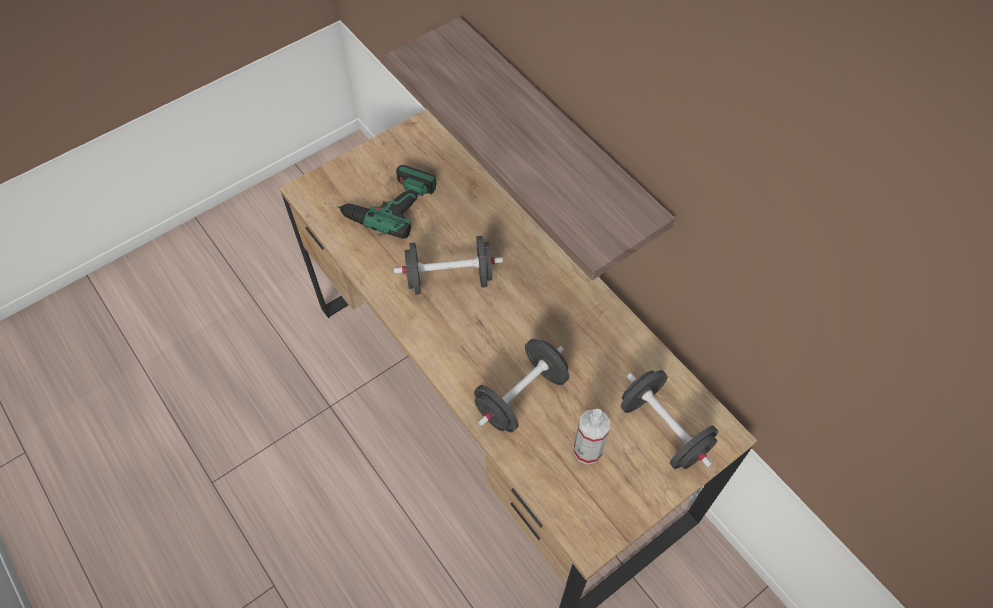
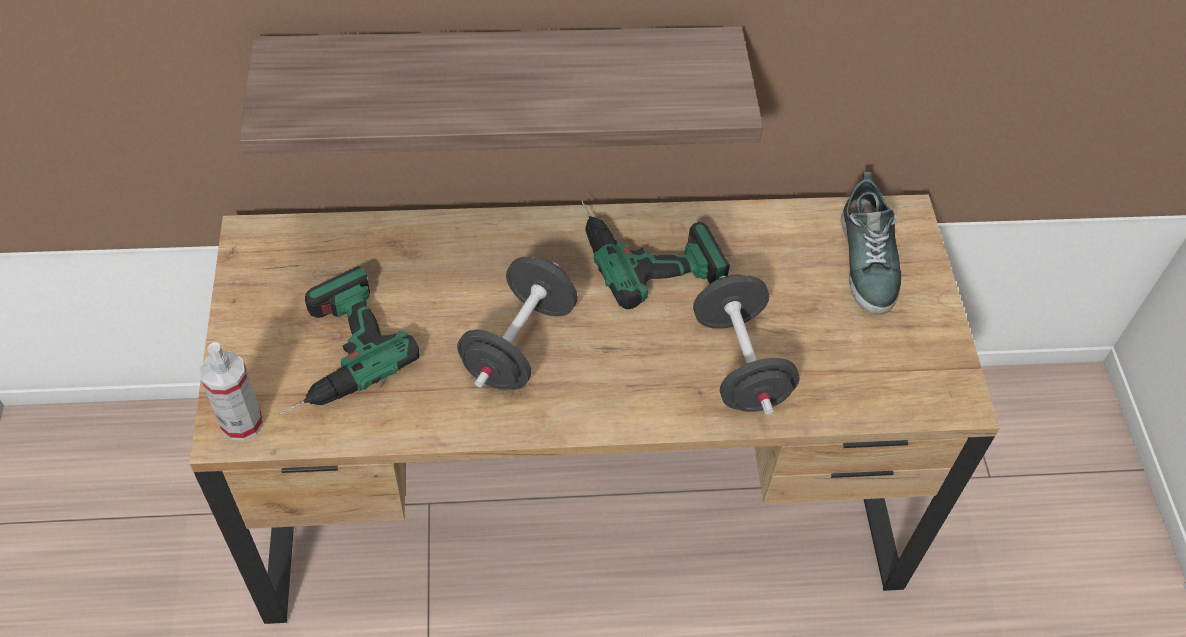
camera: 60 degrees left, 5 degrees down
(569, 301) = (646, 247): none -> power drill
(587, 450) = (850, 340): spray bottle -> spray bottle (242, 423)
(663, 430) = (868, 260): black dumbbell -> shoe

